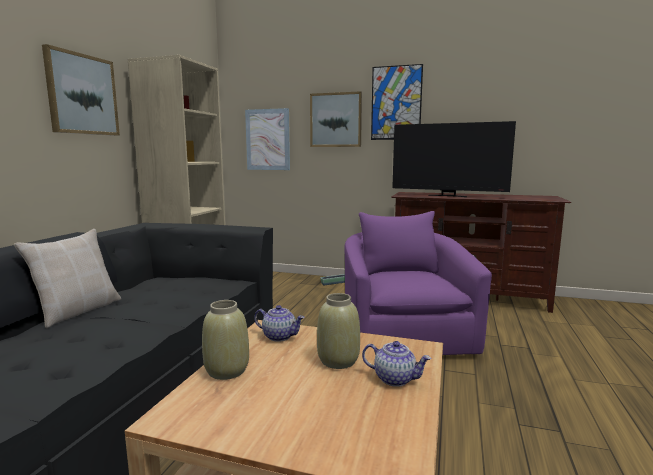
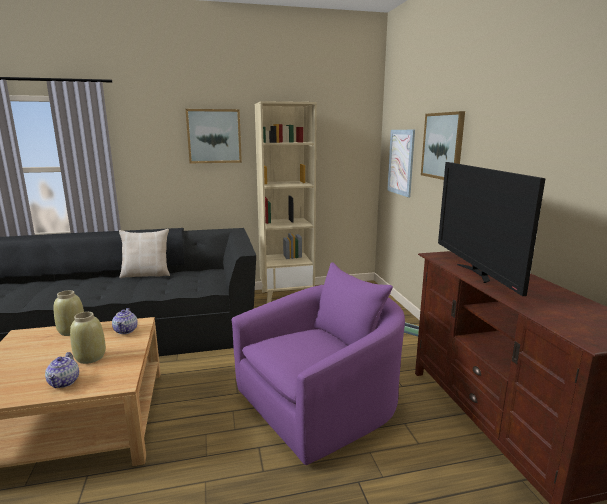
camera: 60 degrees right, 5 degrees up
(396, 103) = (492, 127): picture -> none

